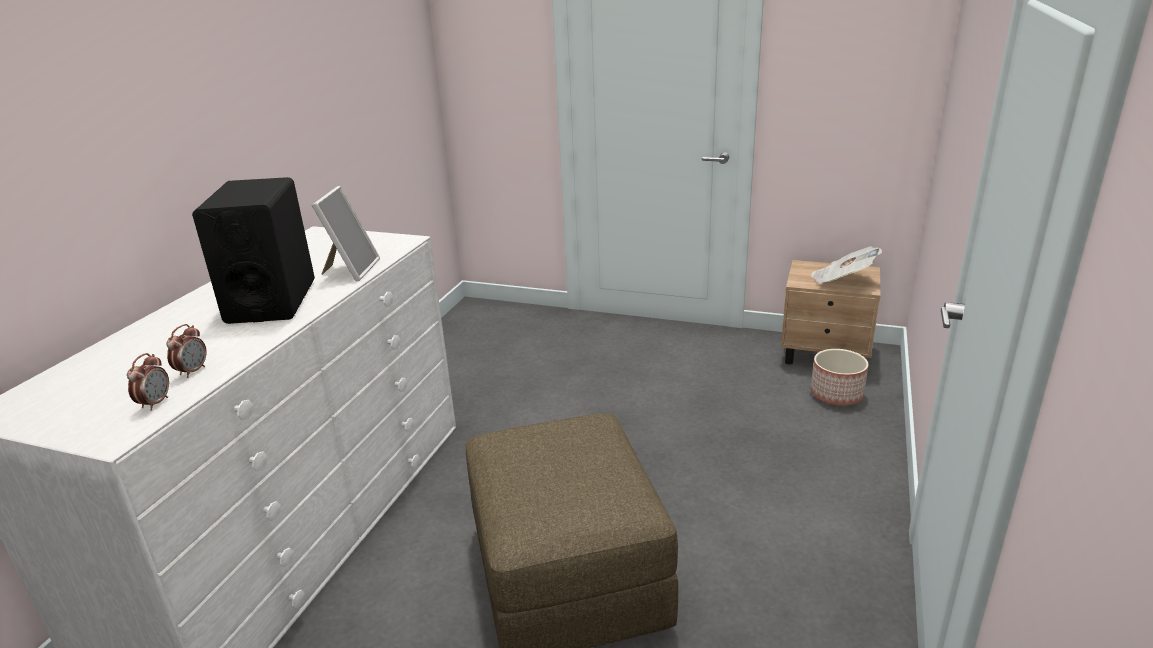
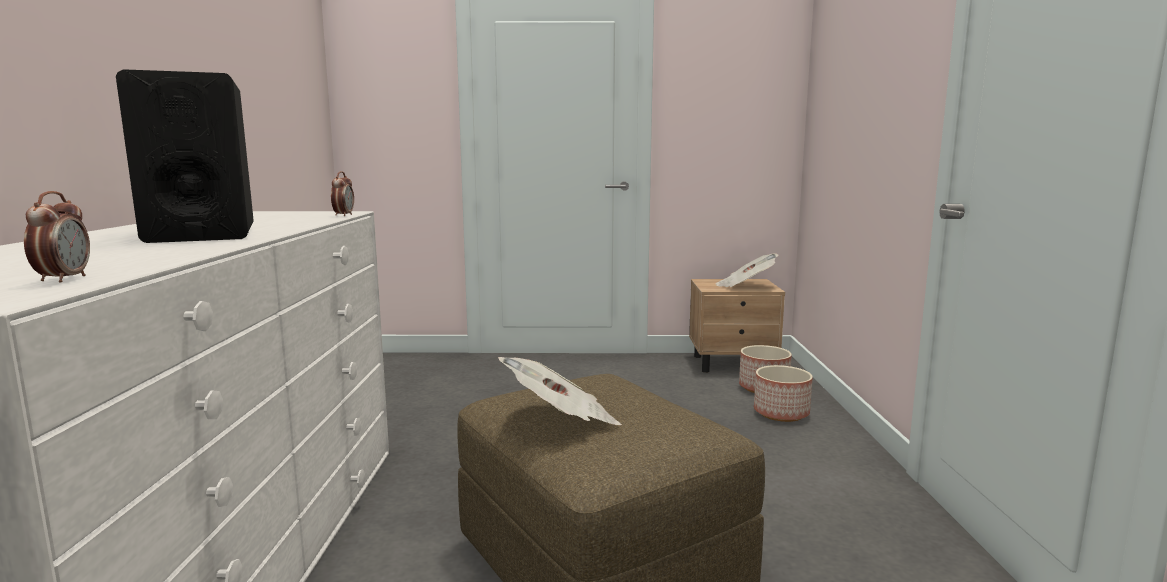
camera: 20 degrees left, 15 degrees down
(192, 371) = (115, 263): alarm clock -> alarm clock (343, 215)
(351, 270) = (295, 221): picture frame -> none
(525, 474) = (561, 421): none -> newspaper
(832, 433) = (782, 413): none -> planter

